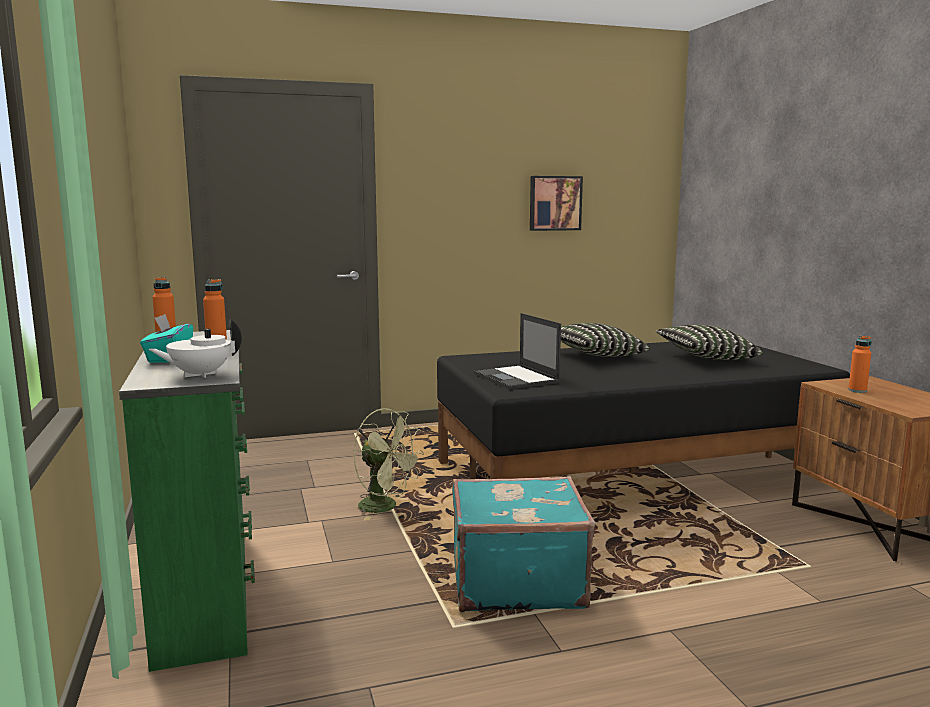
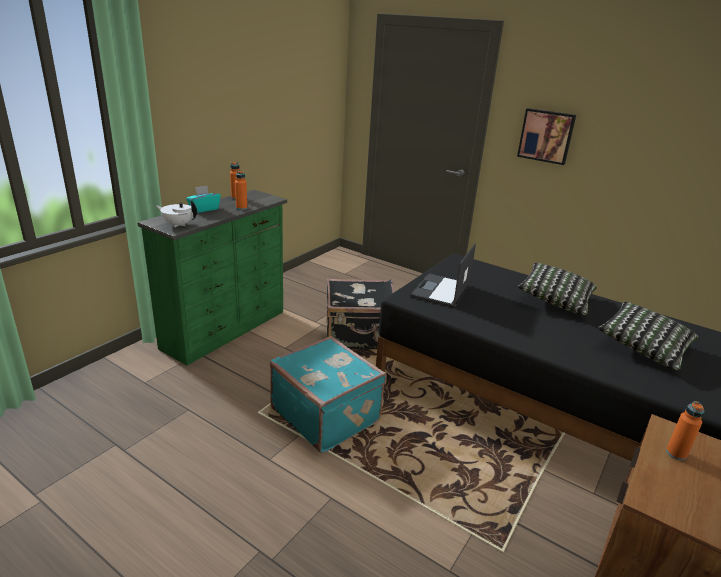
camera: 50 degrees right, 15 degrees up
(385, 507) = (359, 335): green fan -> black suitcase
(554, 203) = (654, 147): picture -> picture (546, 136)

